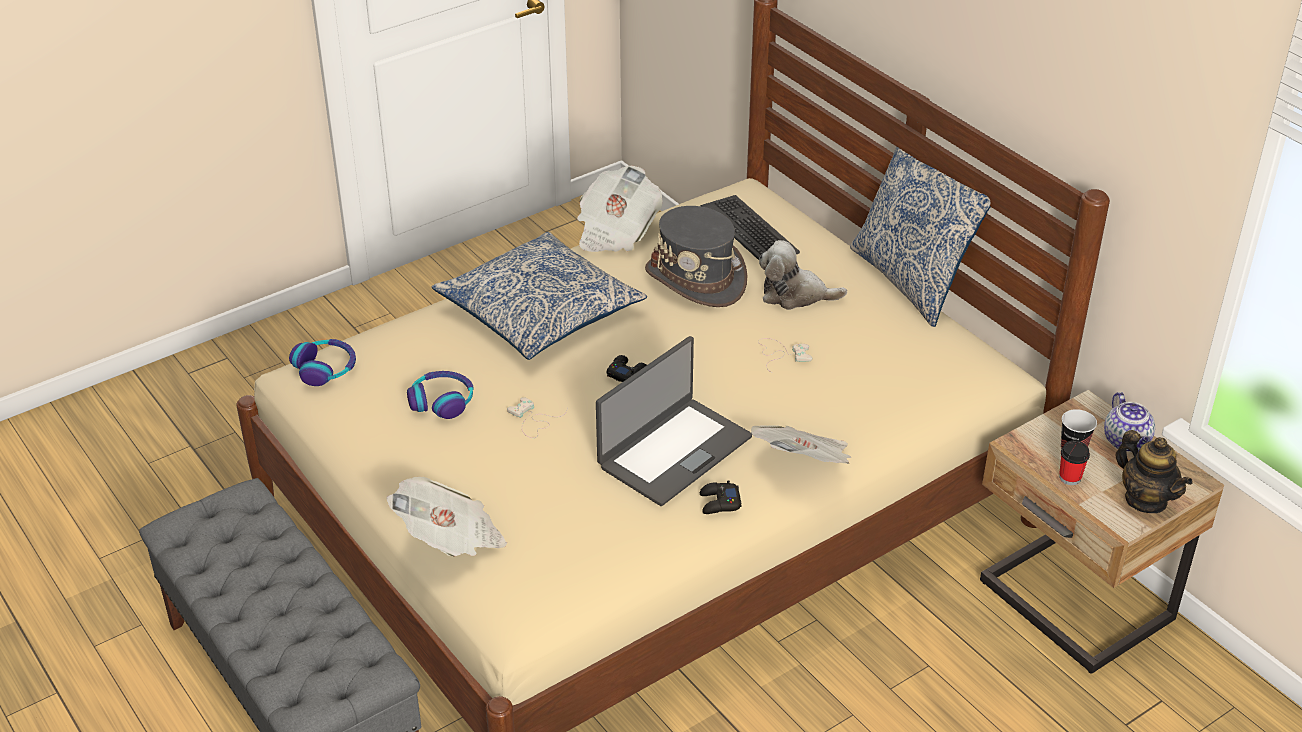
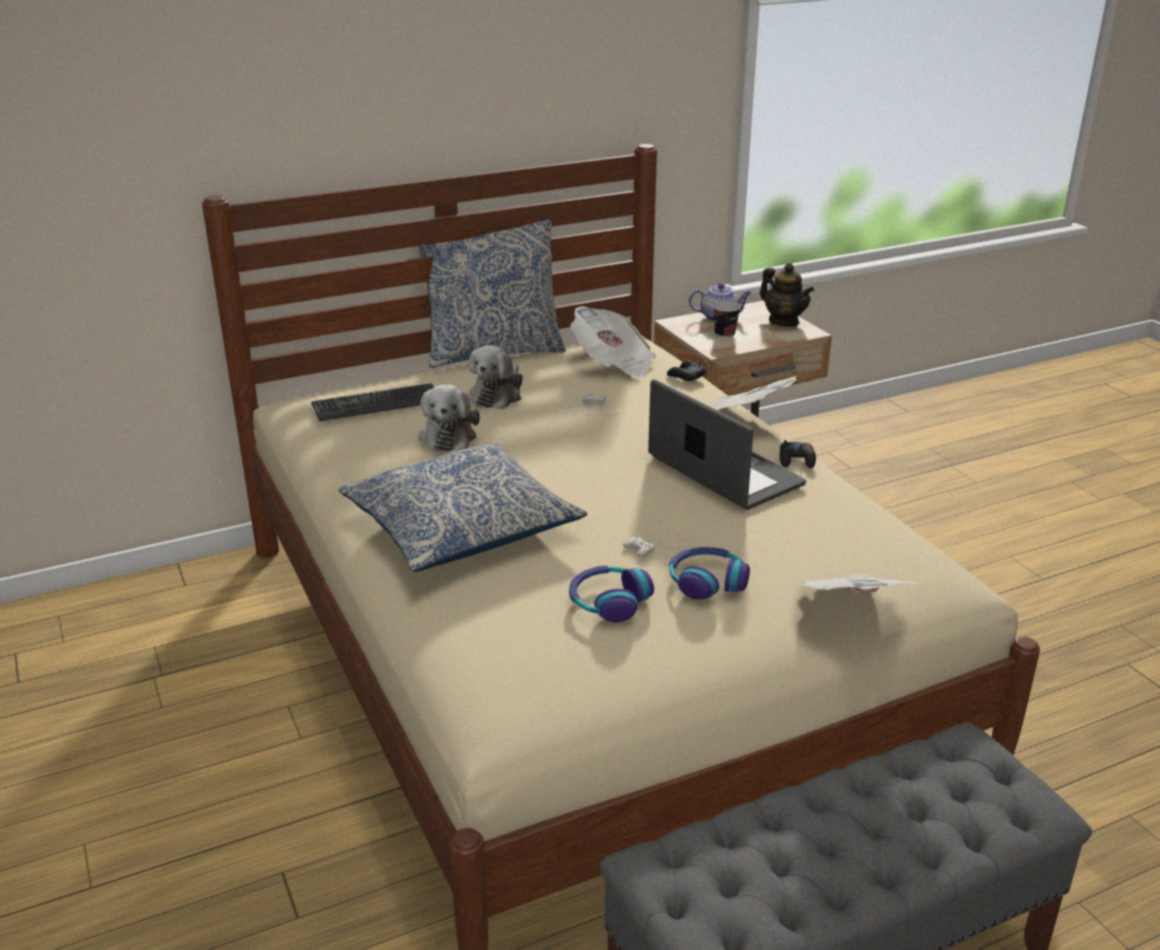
camera: 80 degrees left, 10 degrees down
(325, 368) = (505, 697): headphones -> headphones (707, 581)
(615, 231) = (328, 471): newspaper -> newspaper (614, 364)
(626, 373) = (593, 484): black game controller -> black game controller (686, 376)
(696, 279) = (448, 435): grey hat -> plush toy
(1070, 477) = (757, 340): cup -> none
(1145, 500) = (784, 322): teapot -> teapot turned 75 degrees clockwise

